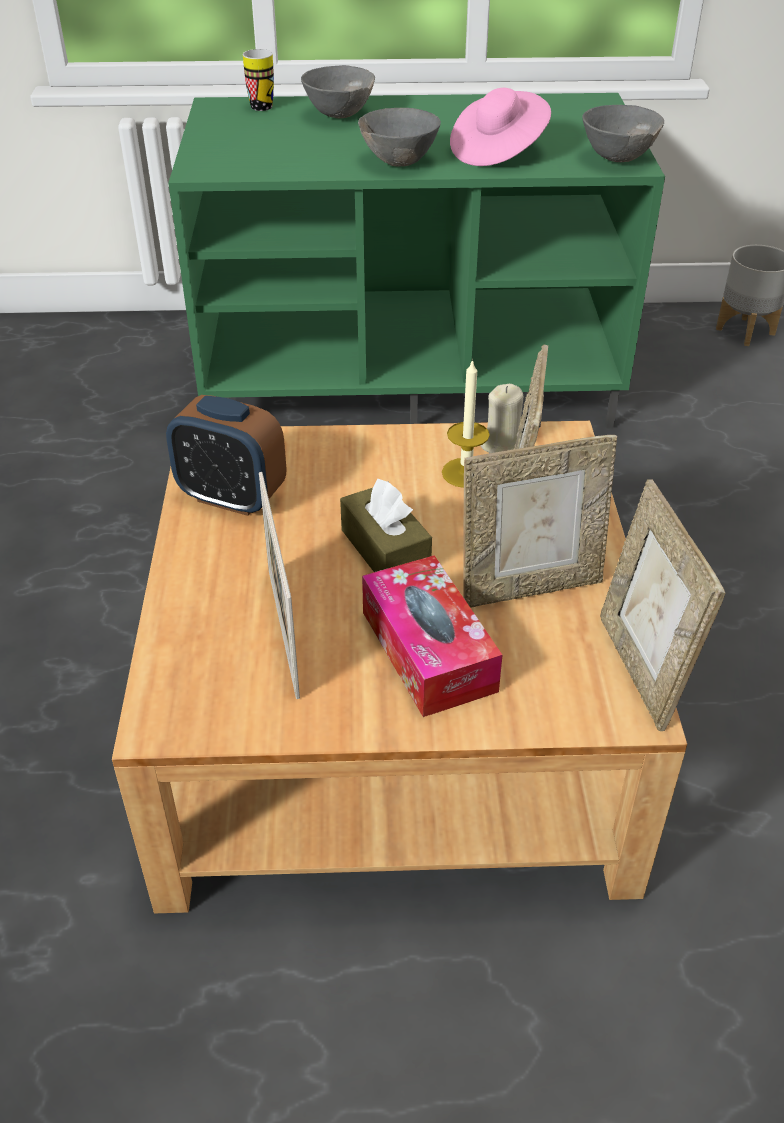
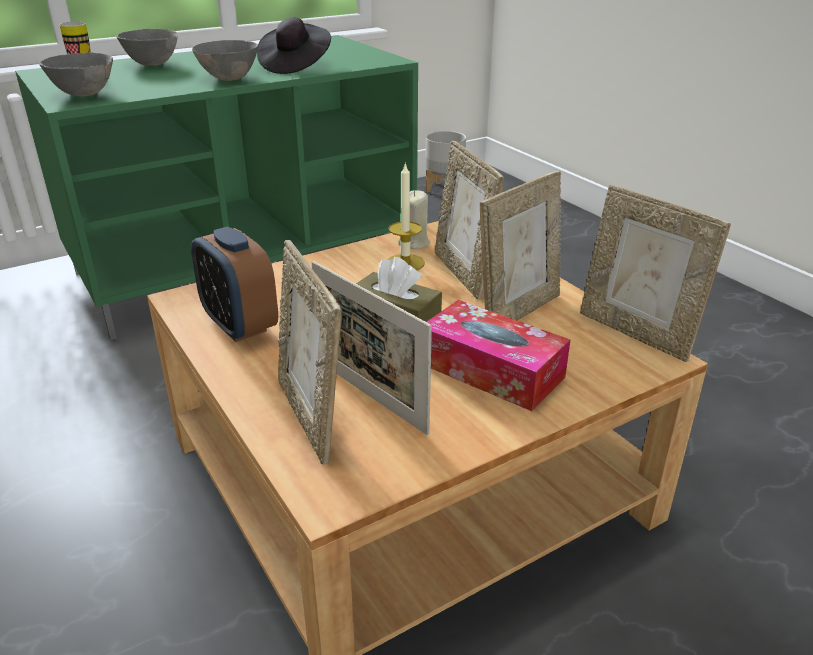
camera: 30 degrees left, 10 degrees down
(211, 633) = (311, 417): none -> picture frame
(231, 498) = (239, 325): alarm clock -> alarm clock turned 60 degrees clockwise
(498, 152) = (295, 66): pink hat -> black hat
(618, 159) = (379, 59): grey bowl -> grey bowl (84, 95)

